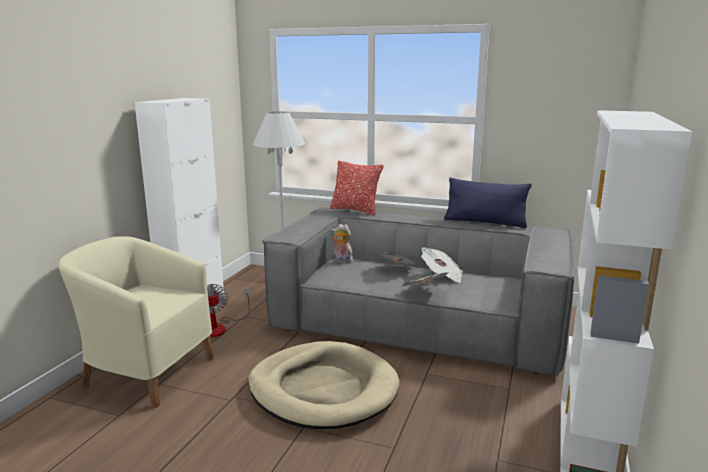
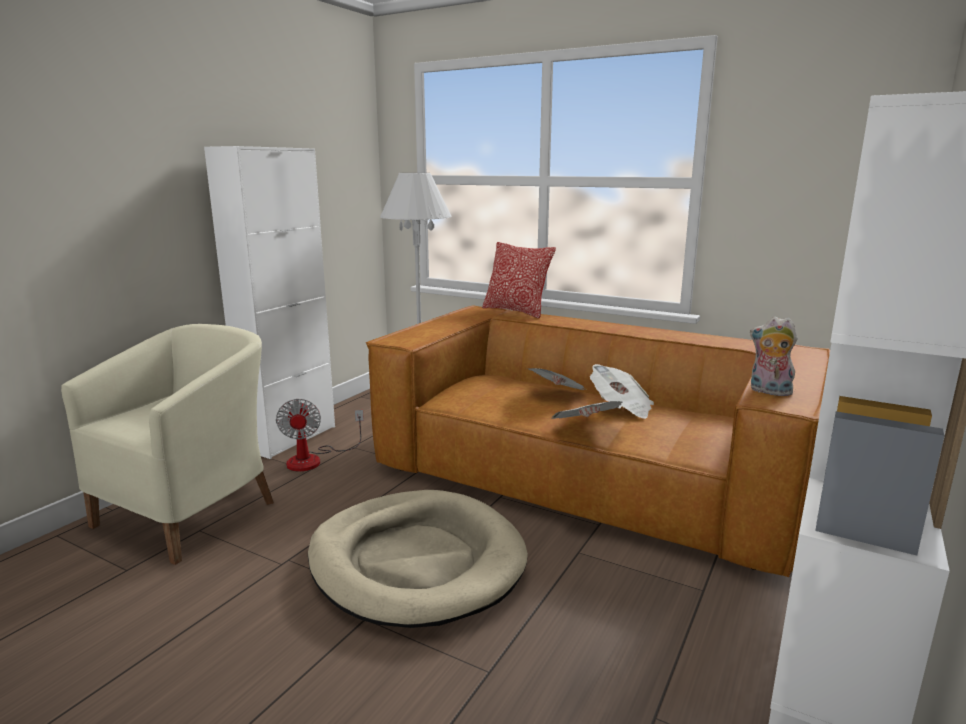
camera: 10 degrees right, 0 degrees up
(146, 372) = (192, 512): beige armchair -> beige armchair turned 90 degrees clockwise
(341, 261) = (484, 380): plush toy -> plush toy (768, 392)
(418, 322) = (588, 474): grey sofa -> brown sofa
(485, 222) = (698, 333): blue pillow -> none

